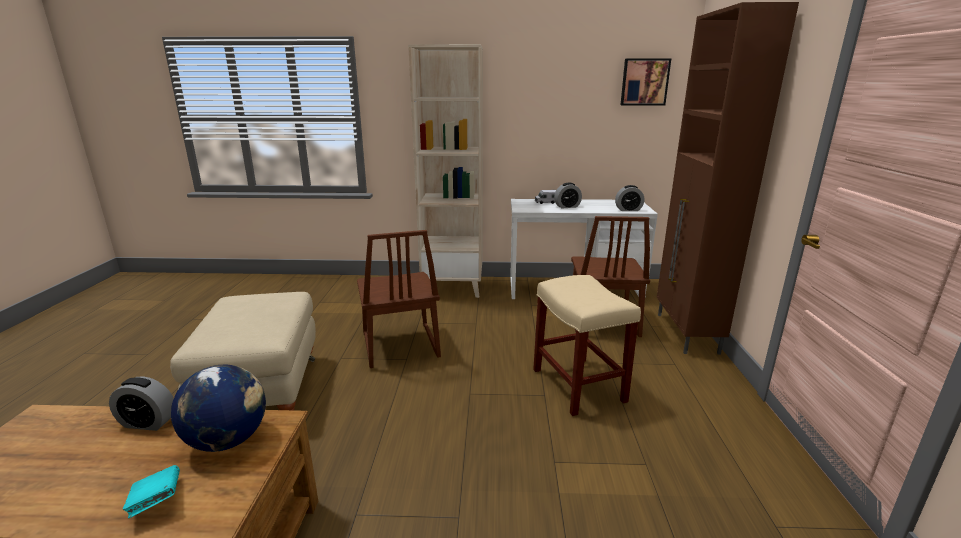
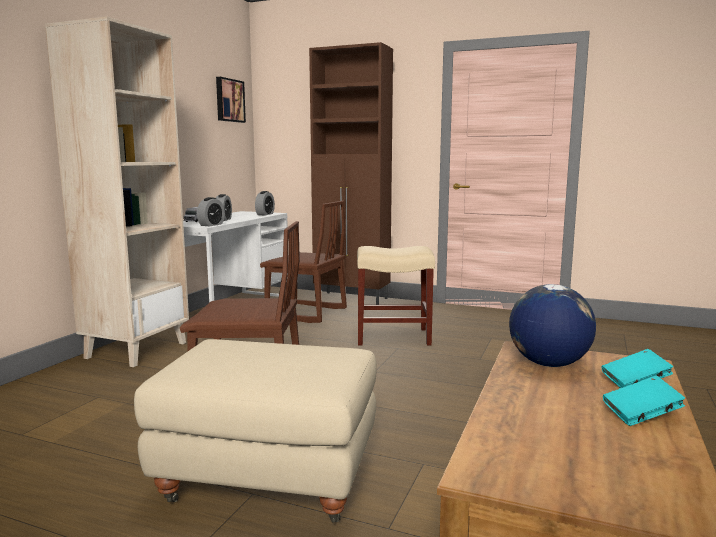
camera: 70 degrees left, 10 degrees down
(76, 499) = (641, 415): none -> turquoise book
(148, 423) = (512, 398): alarm clock -> alarm clock (211, 225)

